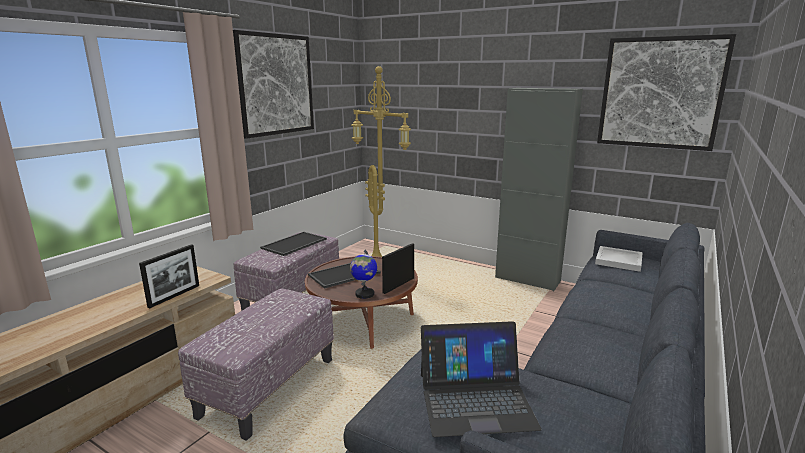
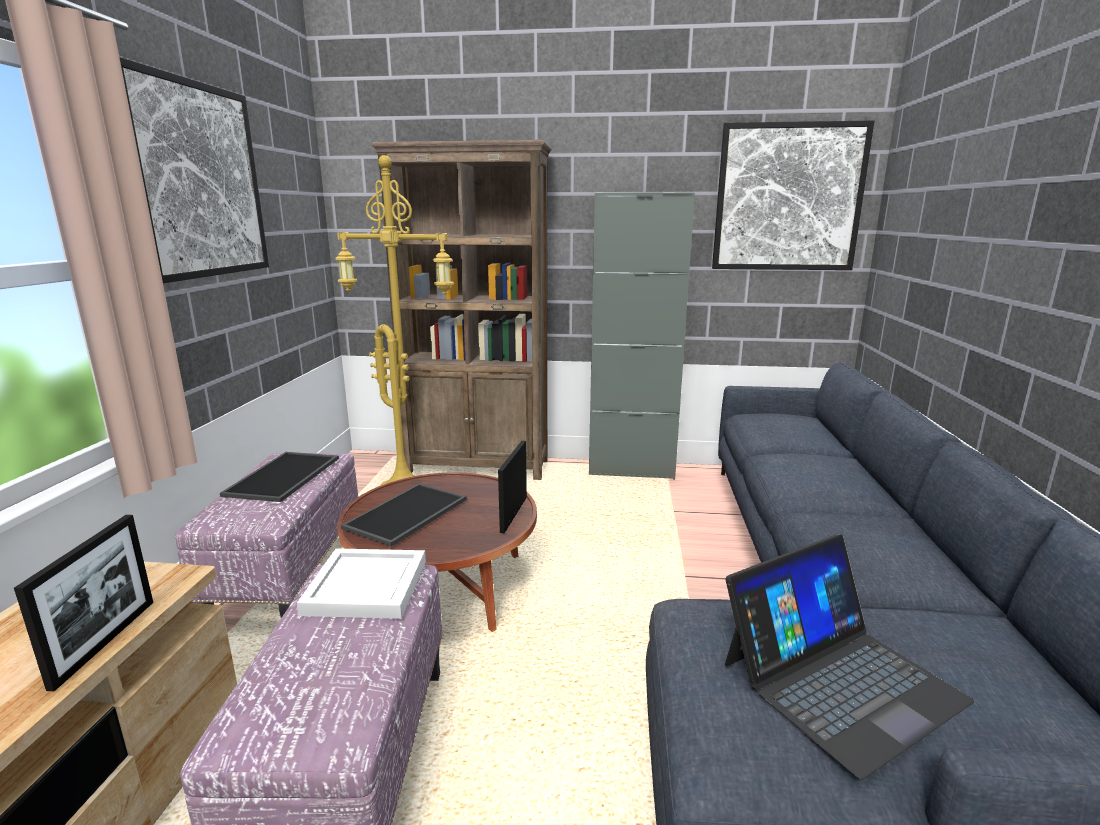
camera: 25 degrees left, 0 degrees up
(364, 294) = (471, 541): globe -> none
(429, 260) = (478, 467): none -> brown bookcase
(619, 260) = (773, 422): white tray -> white tray (368, 586)

